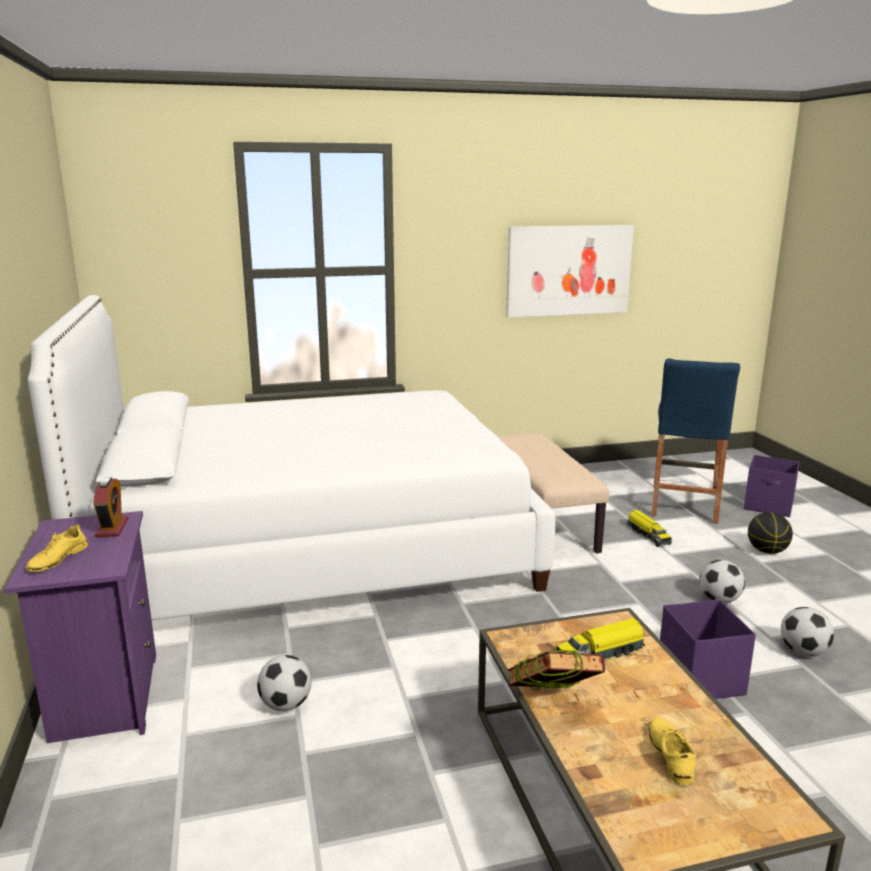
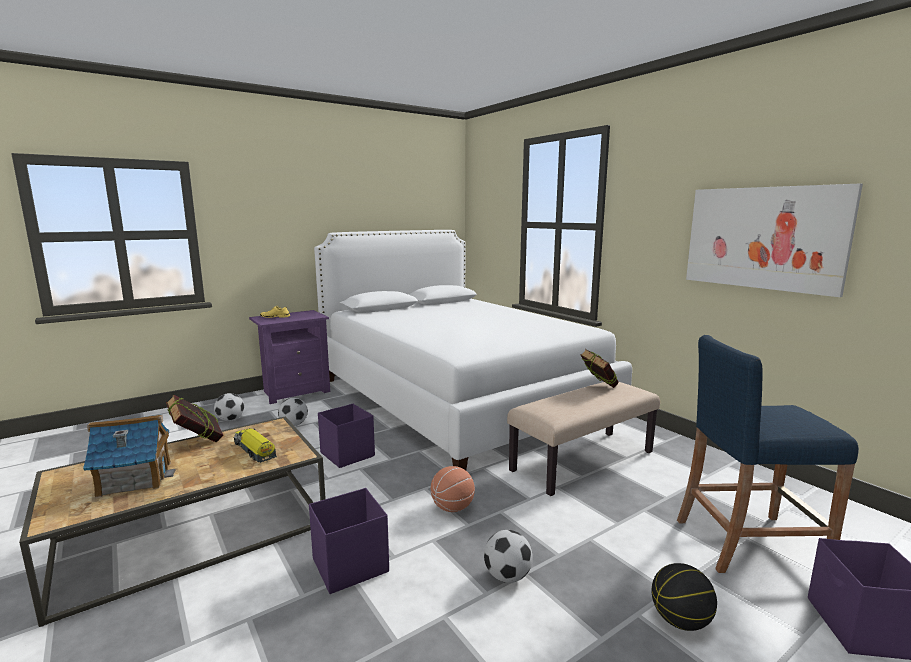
camera: 70 degrees right, 5 degrees down
(112, 528) = (307, 316): alarm clock -> none
(439, 659) = (347, 454): none -> purple storage box
(519, 445) = (598, 387): none -> book
(605, 605) = (452, 507): none -> basketball
(648, 535) = (622, 521): toy truck -> none
(670, 754) = (134, 478): yellow shoe -> toy house
(803, 652) = (424, 644): football -> football (230, 419)

